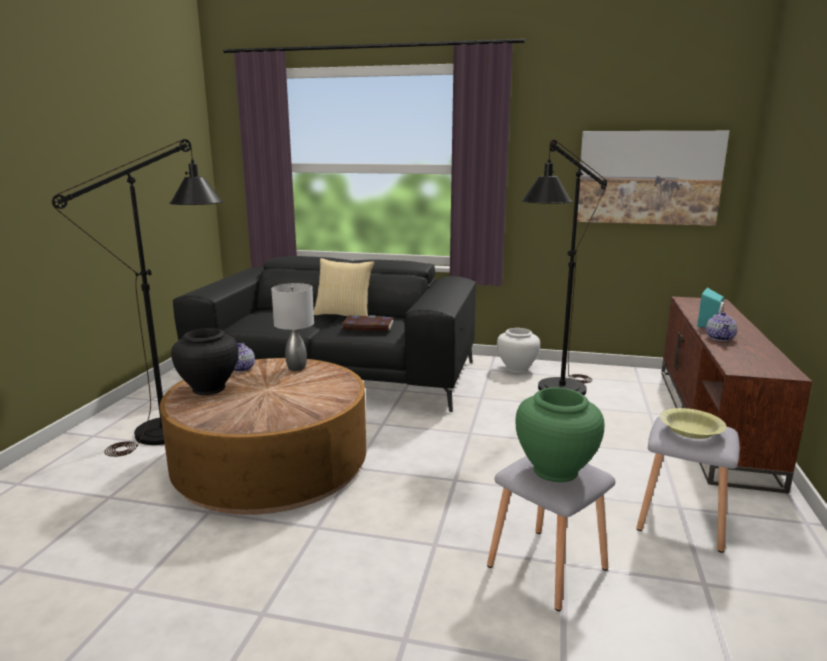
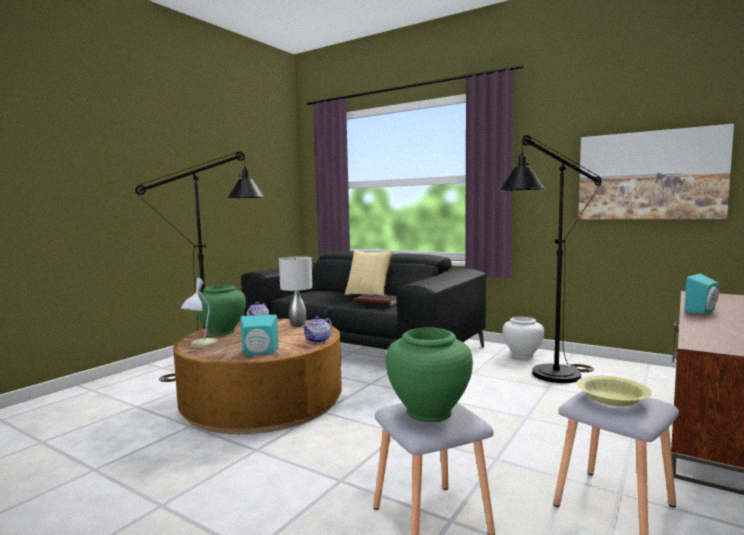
camera: 20 degrees right, 10 degrees down
(204, 413) = (200, 345): none -> table lamp
(209, 389) = (221, 332): black vase -> green vase
(293, 415) = (259, 353): none -> turquoise speaker
(720, 338) = (703, 321): teapot -> teapot (318, 340)

